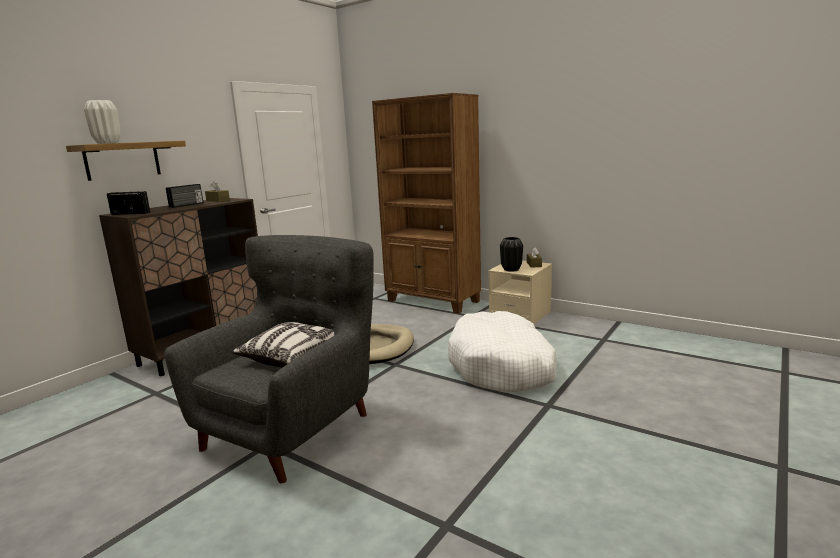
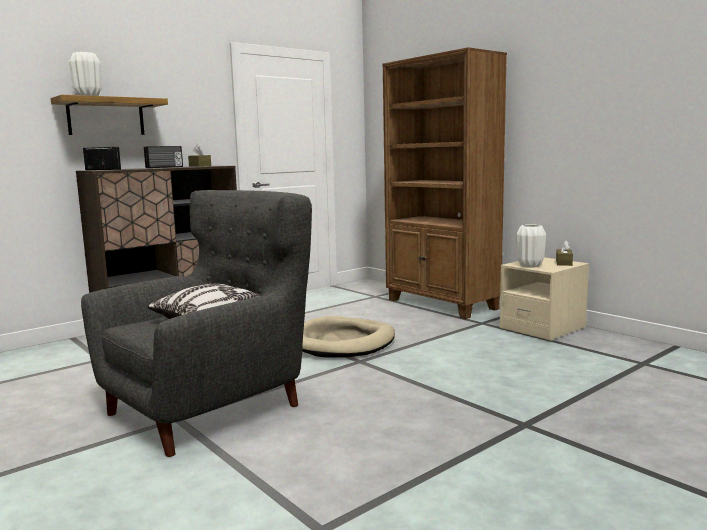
camera: 15 degrees right, 5 degrees down
(502, 366) = (488, 377): white dog bed -> none
(511, 270) = (529, 266): black vase -> white vase

